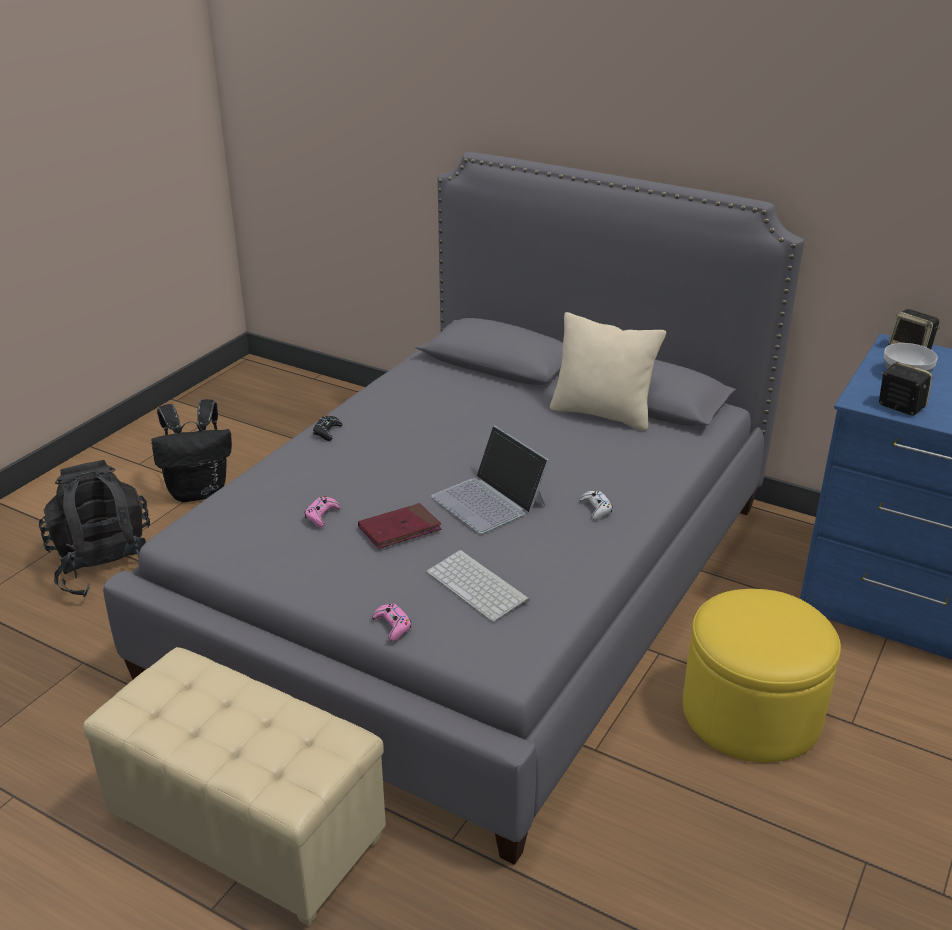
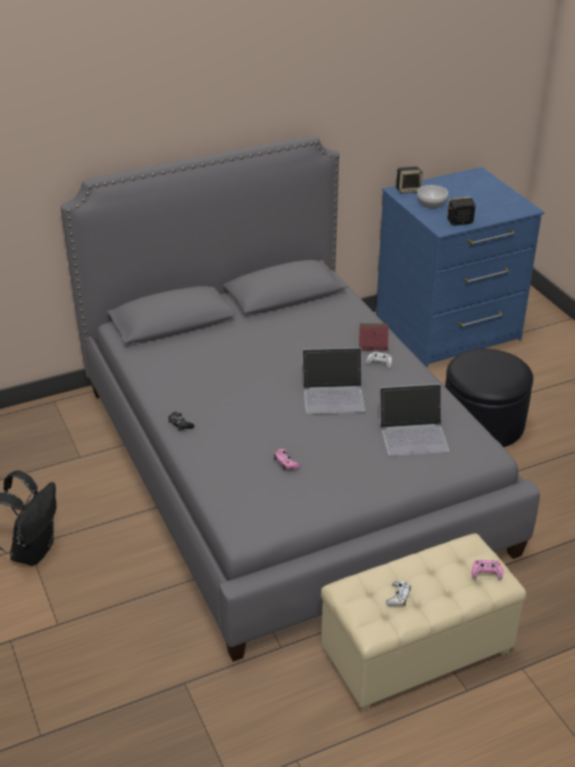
camera: 55 degrees left, 5 degrees up
(106, 567) = (77, 635): black backpack -> none
(191, 709) = (398, 596): none -> white game controller
(392, 626) = (422, 478): pink game controller -> pink game controller (486, 573)
(399, 529) = (329, 439): red book -> red book (373, 339)
(479, 586) = (413, 433): keyboard -> laptop
(602, 413) = (283, 315): beige pillow -> none
(751, 712) = (483, 423): yellow ottoman -> black ottoman

